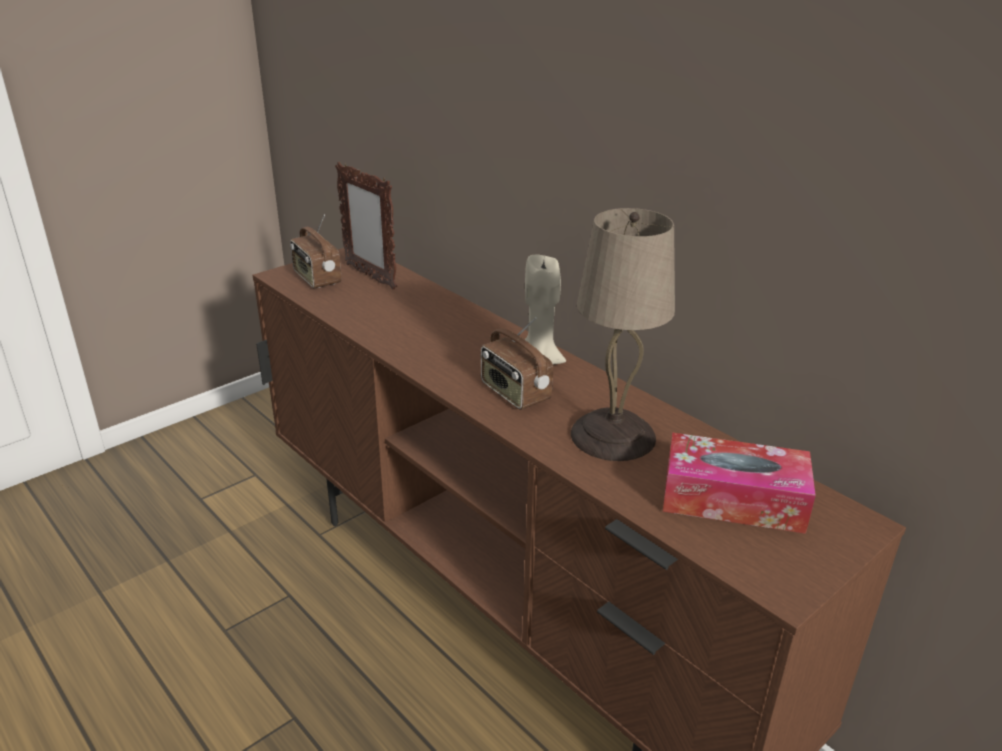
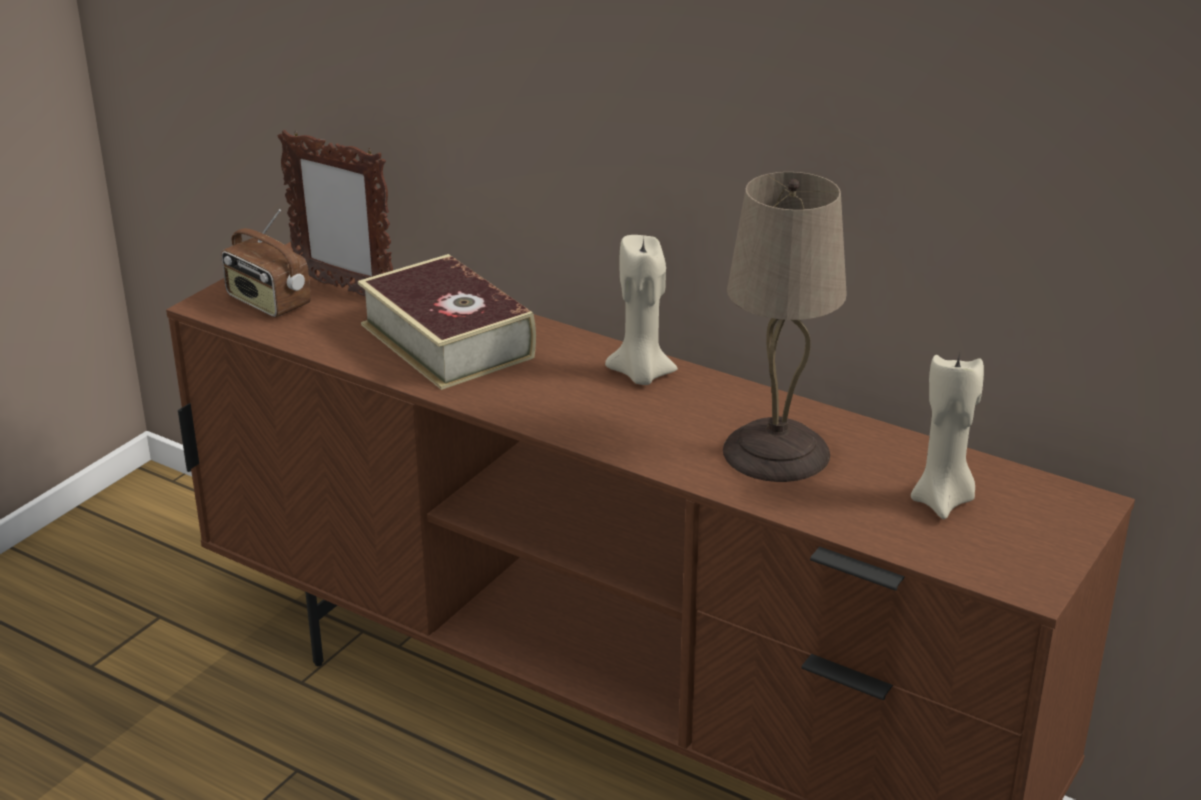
camera: 15 degrees left, 0 degrees up
(417, 319) = (447, 341): none -> book
(514, 393) = (630, 420): radio -> none
(733, 499) = (943, 501): tissue box -> beige candle

